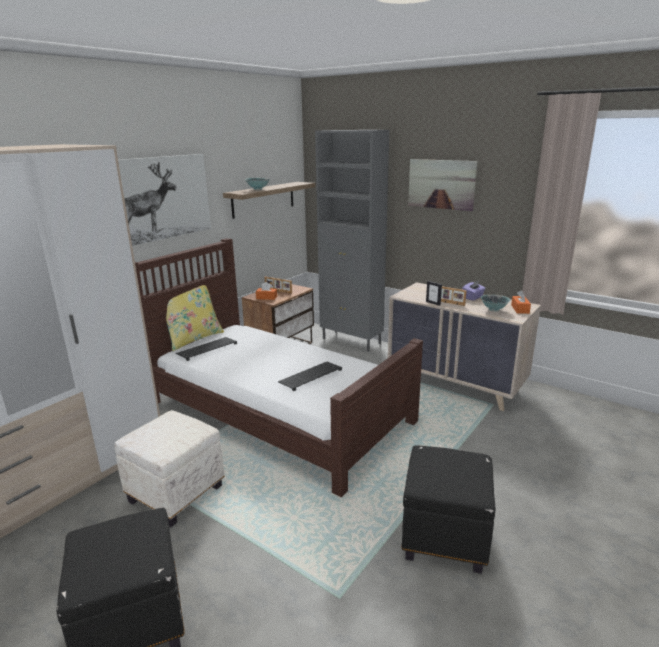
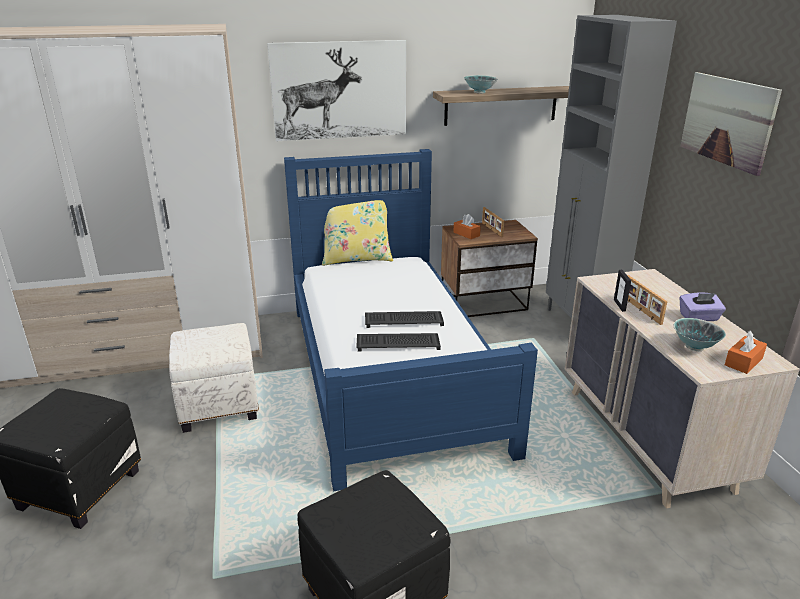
camera: 40 degrees right, 5 degrees up
(207, 349) = (350, 274): keyboard -> keyboard (404, 320)
(276, 411) = (390, 372): brown bed -> blue bed

